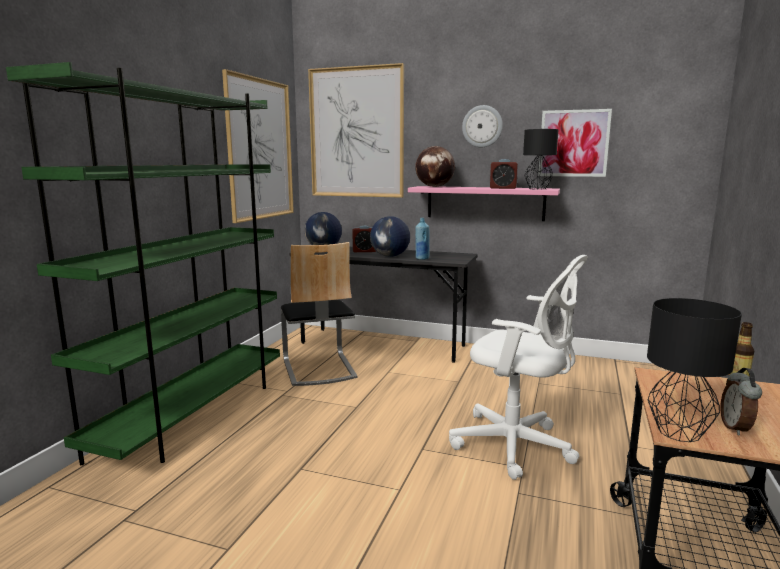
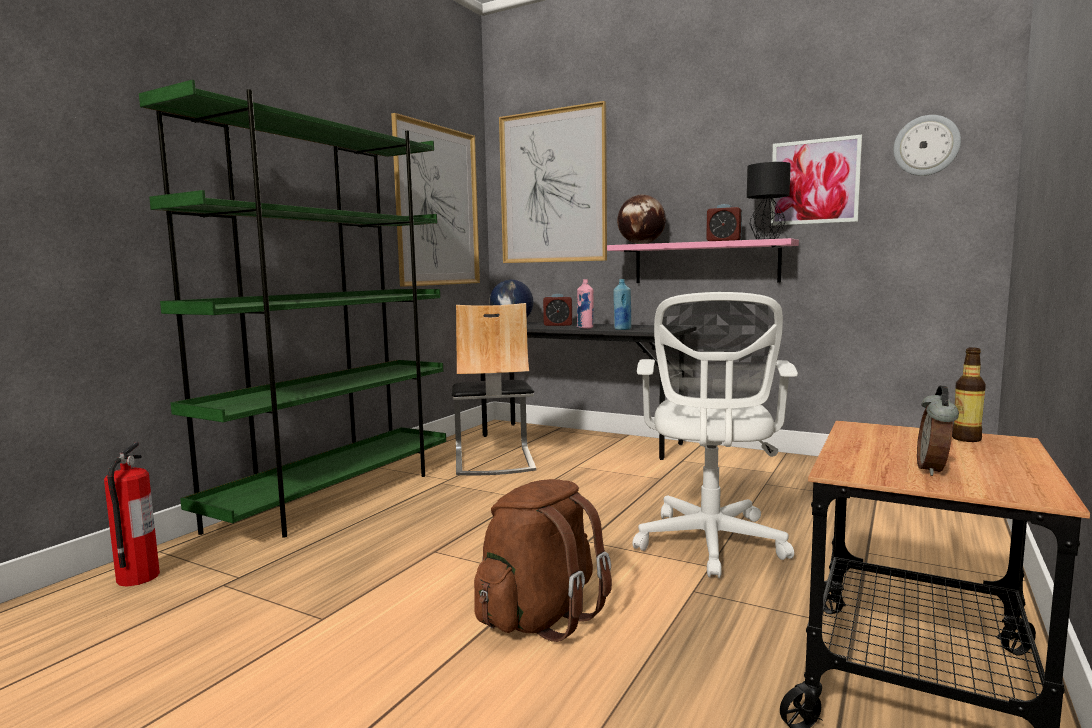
camera: 10 degrees right, 5 degrees down
(38, 519) = (137, 578): none -> fire extinguisher
(390, 256) = (585, 328): globe -> pink bottle
(409, 530) = (540, 617): none -> brown backpack
(482, 126) = (699, 168): wall clock -> wall clock (926, 145)
(516, 446) = (710, 545): white office chair -> white office chair turned 60 degrees clockwise
(678, 432) = (848, 470): black table lamp -> none

